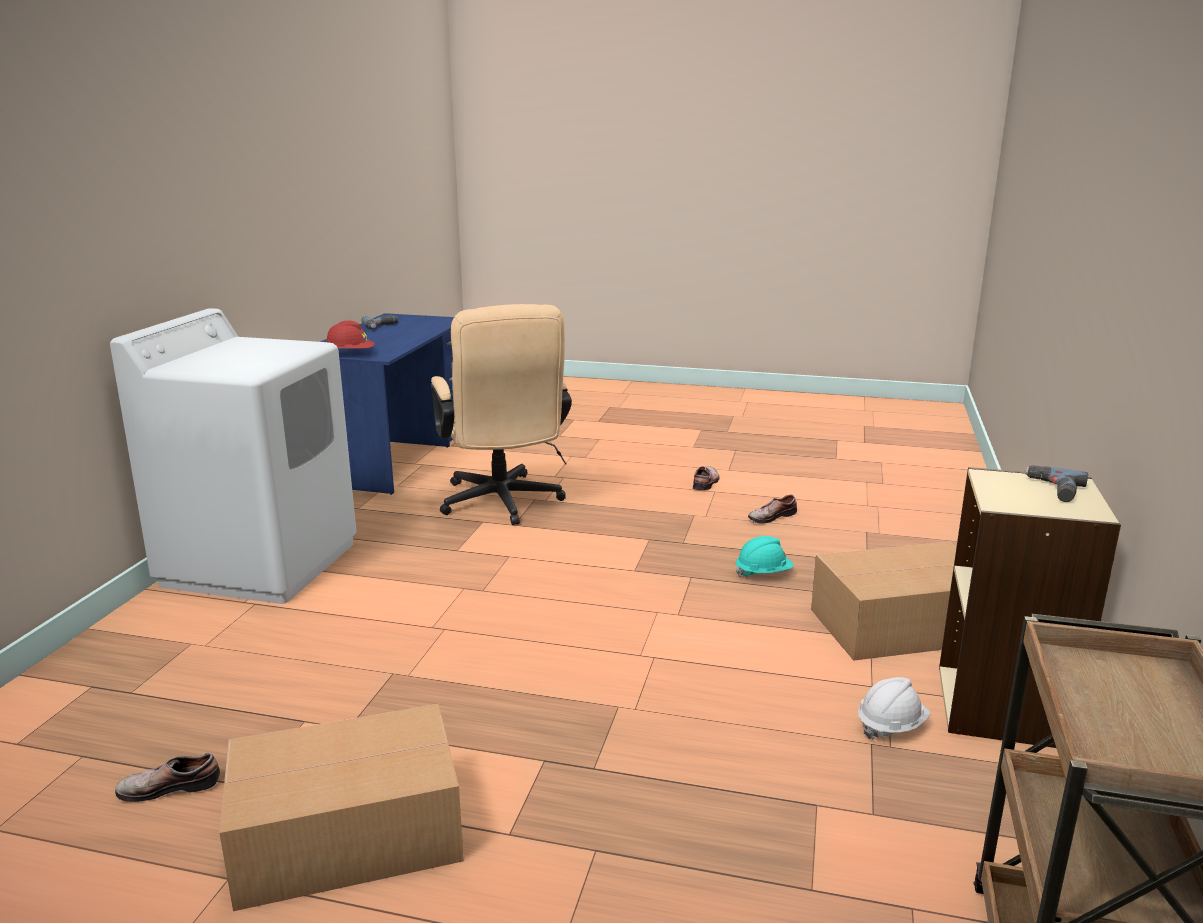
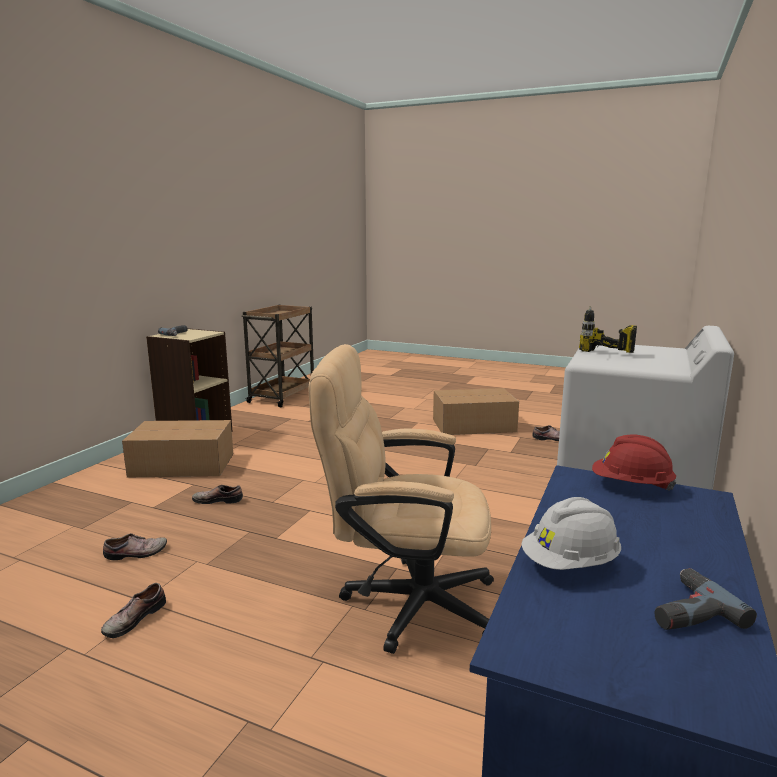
camera: 170 degrees left, 5 degrees down
(281, 351) = (602, 356): none -> power drill
(502, 504) = (405, 602): beige office chair -> beige office chair turned 75 degrees counterclockwise
(763, 573) = (218, 500): turquoise hard hat -> shoe
(891, 726) = (252, 434): white hard hat -> white hard hat (570, 564)

